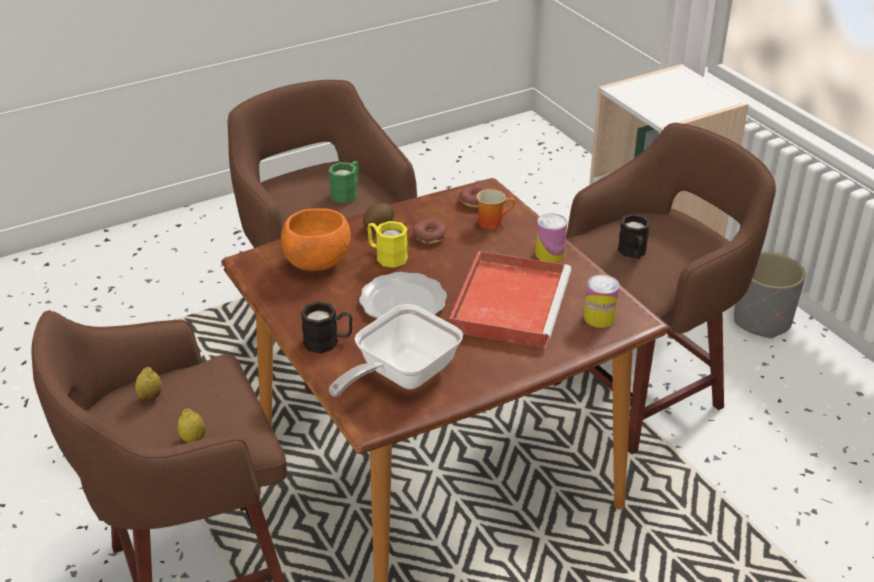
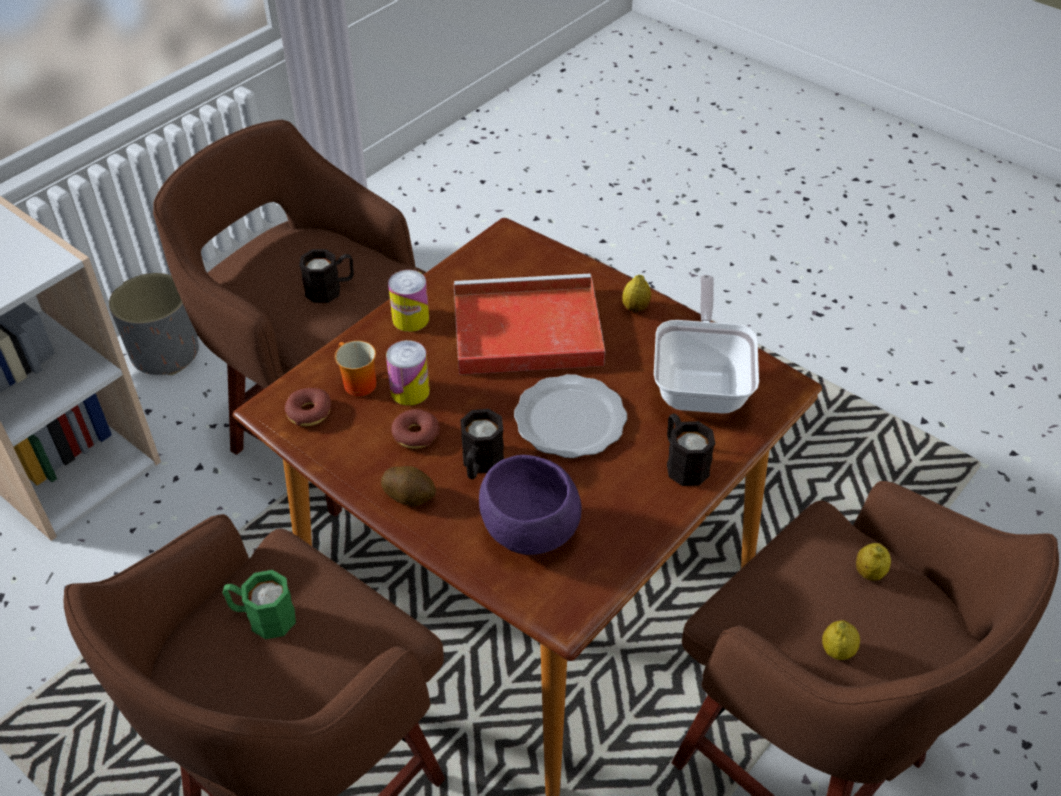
camera: 110 degrees left, 10 degrees up
(316, 263) = (531, 533): orange bowl -> purple bowl
(386, 256) = (480, 464): yellow mug -> black mug
(400, 376) = (702, 383): frying pan -> frying pan turned 105 degrees counterclockwise
(508, 366) = (635, 308): none -> lemon
(599, 317) = (517, 261): can -> can (410, 391)

